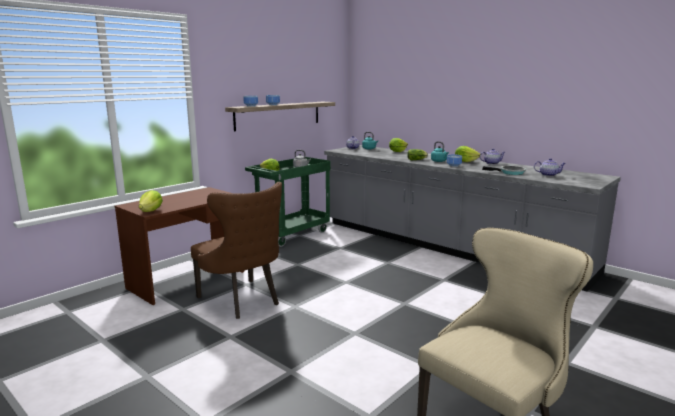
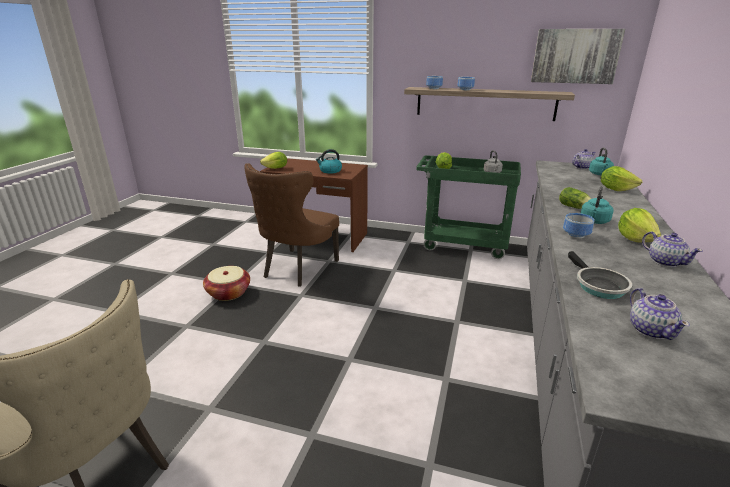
camera: 65 degrees right, 10 degrees up
(203, 197) = (330, 171): none -> kettle
(248, 341) = (228, 293): none -> basket
(320, 77) = (575, 56): none -> picture

